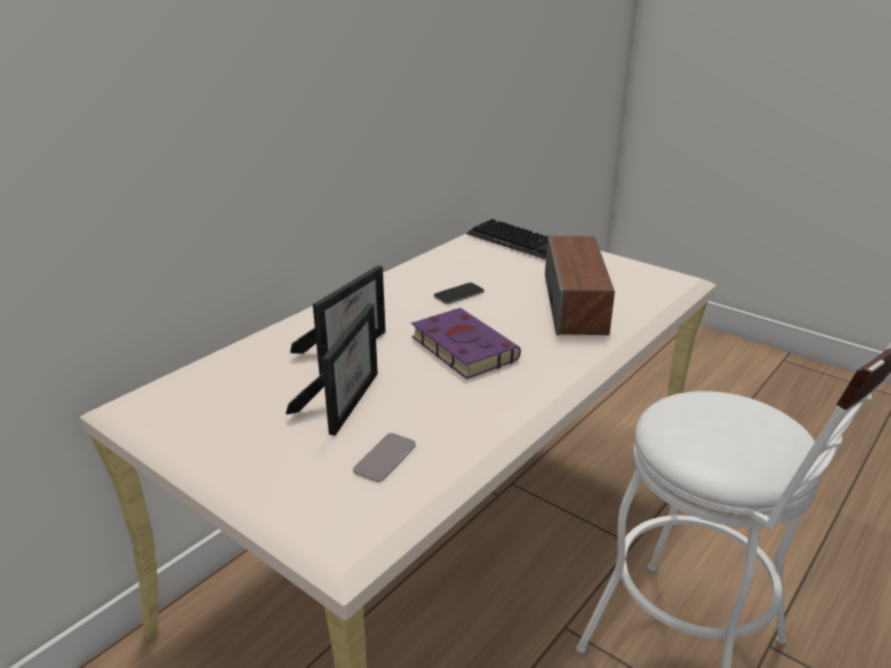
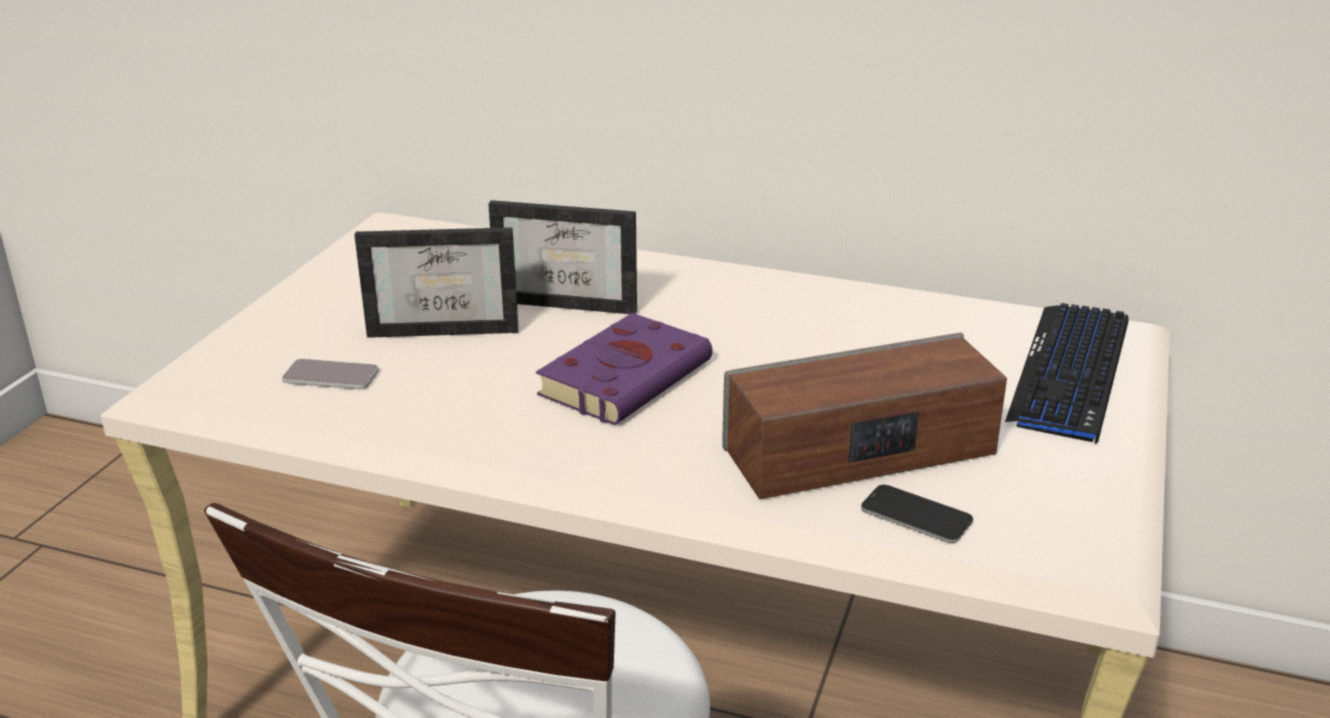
camera: 70 degrees right, 0 degrees up
(459, 294) = (800, 345): phone -> phone (916, 516)

